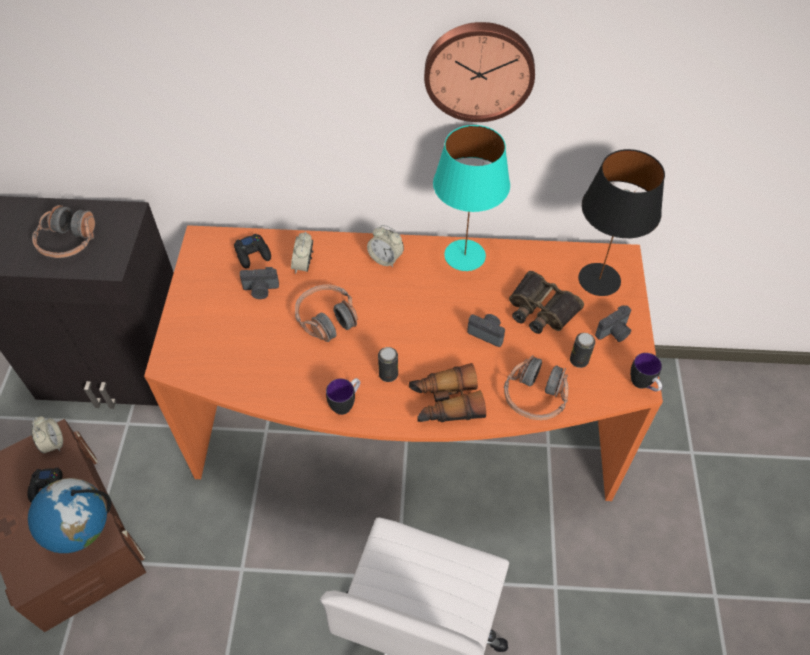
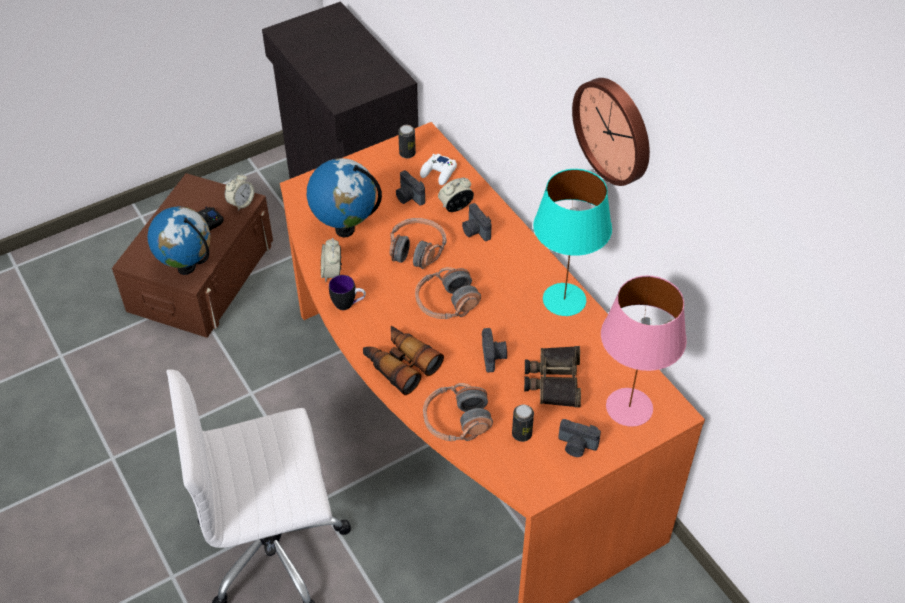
camera: 55 degrees right, 5 degrees down
(68, 241) = (343, 68): headphones -> headphones (446, 302)
(253, 254) = (439, 173): black game controller -> white game controller
(253, 356) = (345, 229): none -> globe
(342, 268) = (475, 231): none -> camera
(385, 259) = (510, 251): alarm clock -> alarm clock (332, 273)
(388, 374) = (396, 315): can -> can (407, 153)
(599, 279) = (630, 407): black table lamp -> pink table lamp
(643, 385) = (535, 494): mug -> none

